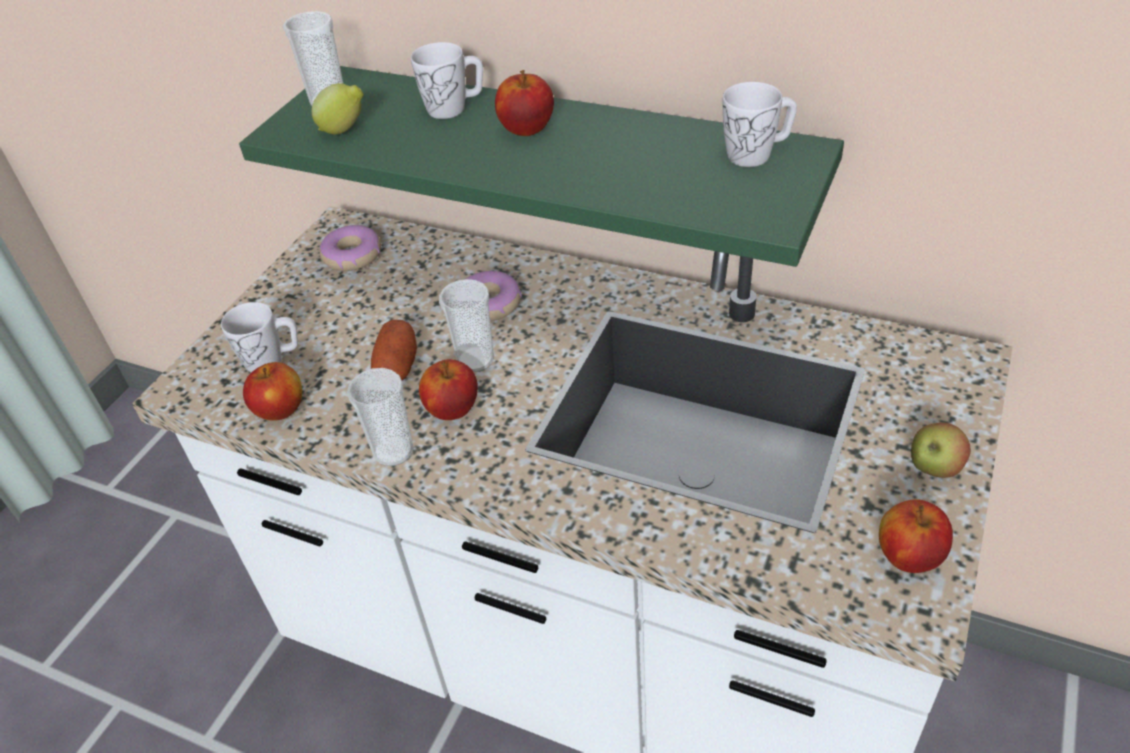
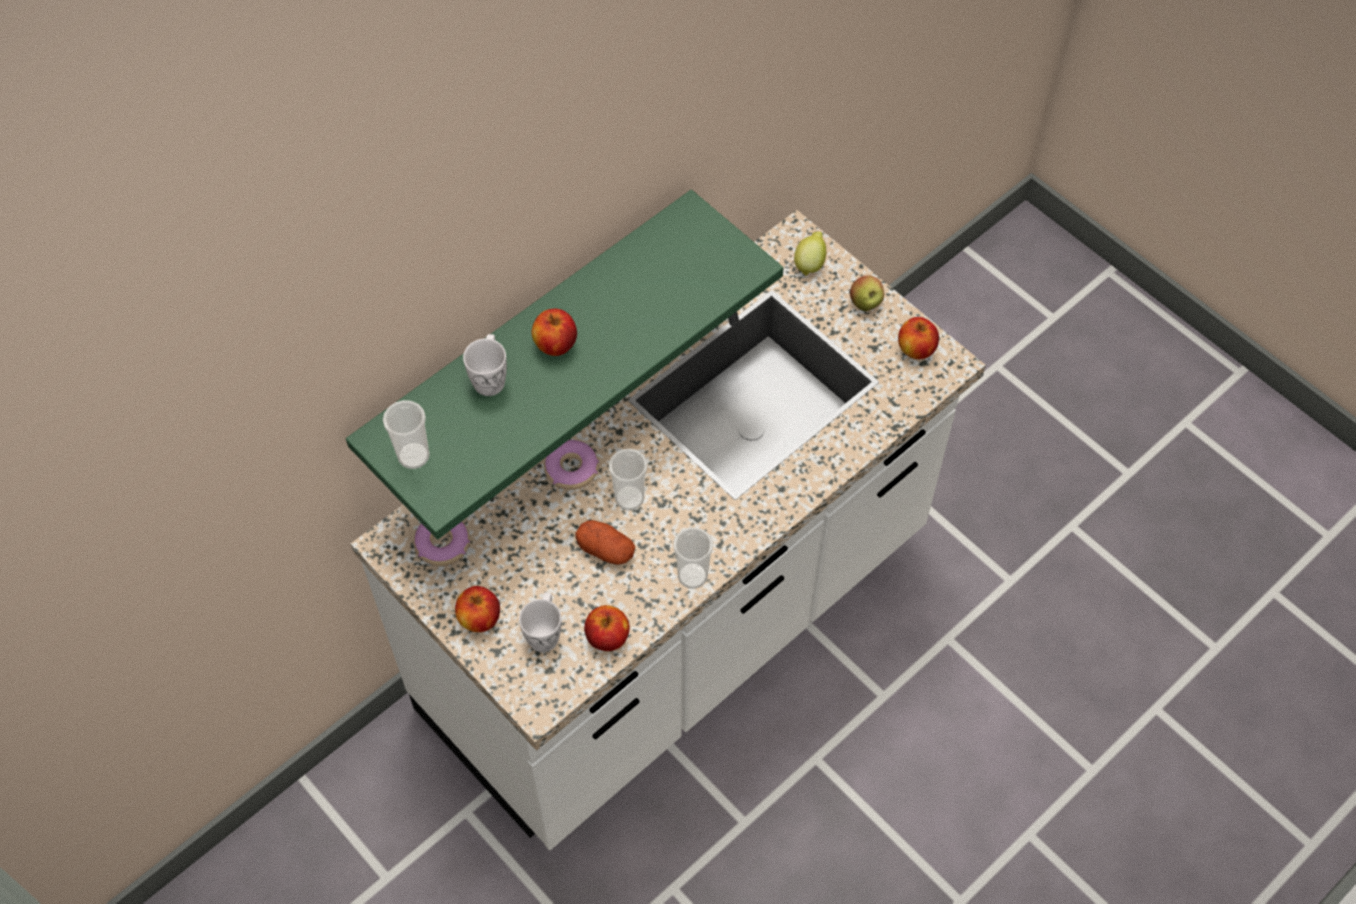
camera: 70 degrees left, 15 degrees up
(344, 130) = (471, 456): lemon -> lemon (810, 264)
(452, 409) = (672, 528): apple -> apple (479, 619)
(757, 154) = (677, 238): white mug -> none

